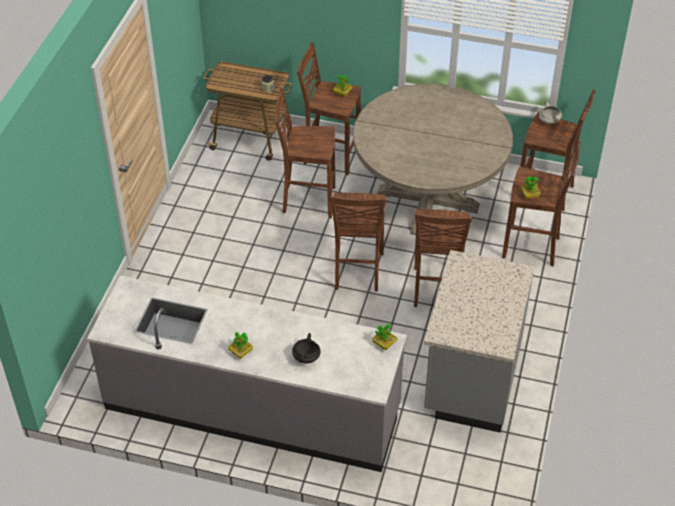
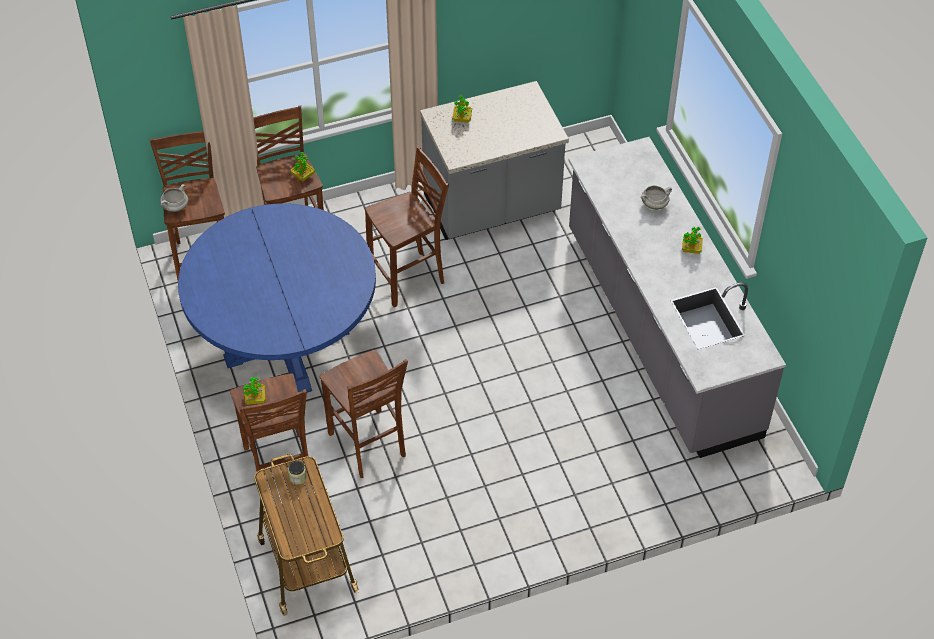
camera: 125 degrees left, 5 degrees up
(306, 358) = (654, 204): black cooking pot -> white cooking pot
(357, 272) = (437, 347): brown stool -> none
(384, 344) = (592, 165): potted plant -> potted plant (462, 119)
(428, 199) = (286, 345): beige dining table -> blue dining table

